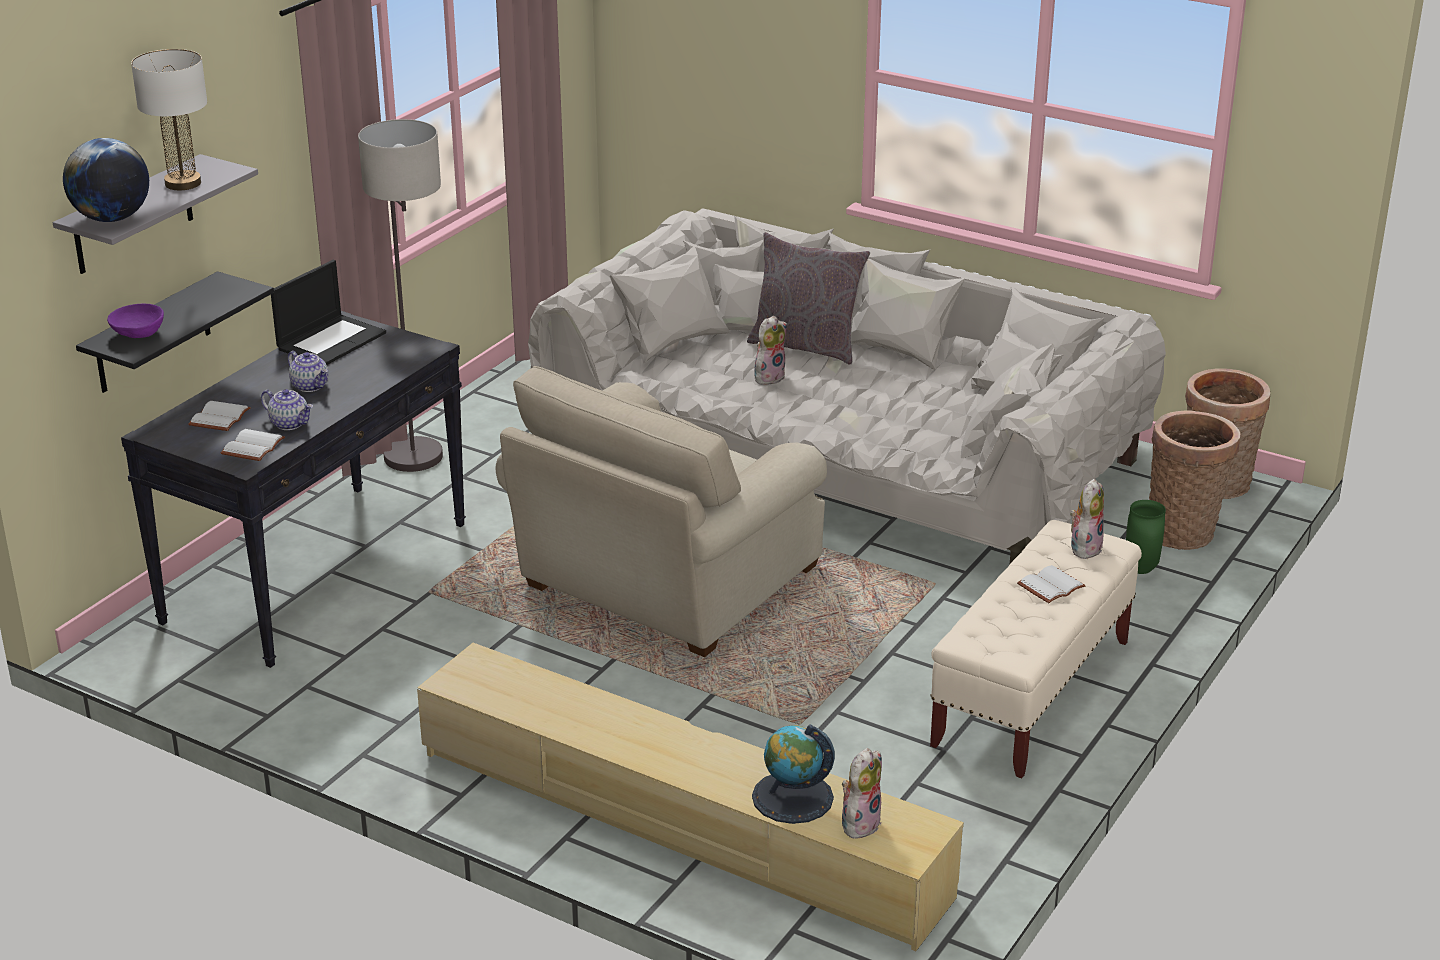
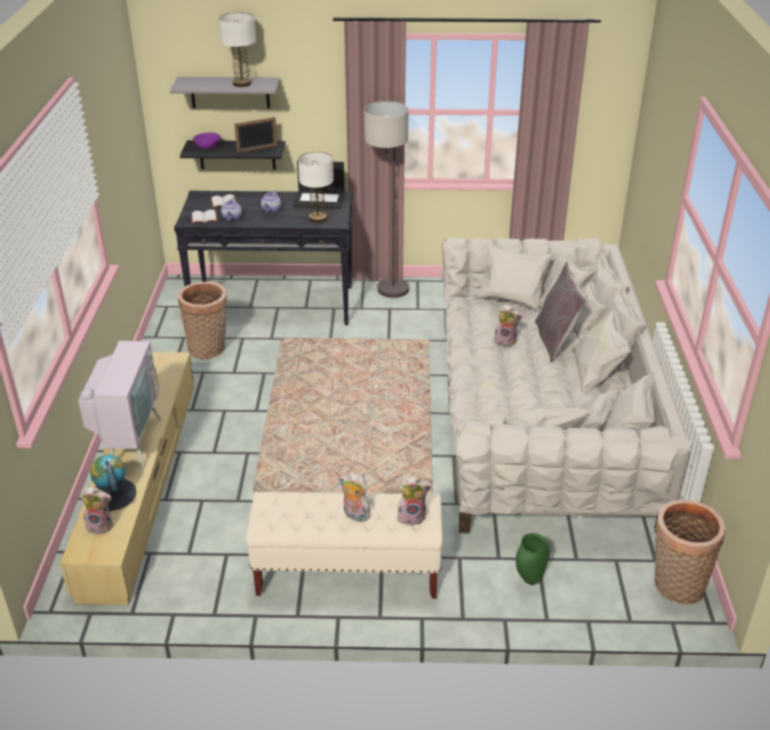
camera: 60 degrees right, 5 degrees up
(112, 218) = (190, 84): globe -> none
(216, 298) = (257, 149): none -> picture frame
(394, 358) = (317, 219): none -> table lamp
(666, 582) = (350, 401): beige armchair -> none
(671, 754) = (129, 442): none -> television
(1050, 585) = (354, 515): white book -> plush toy
(1183, 531) = (598, 586): basket -> basket (209, 349)

